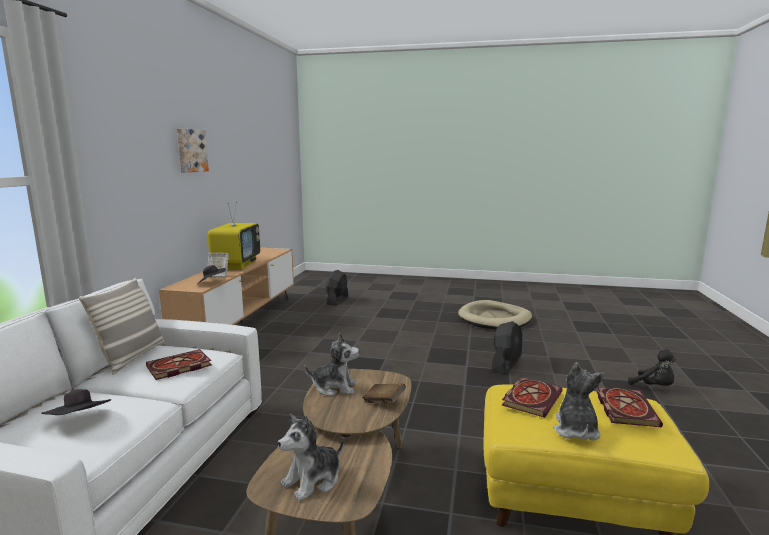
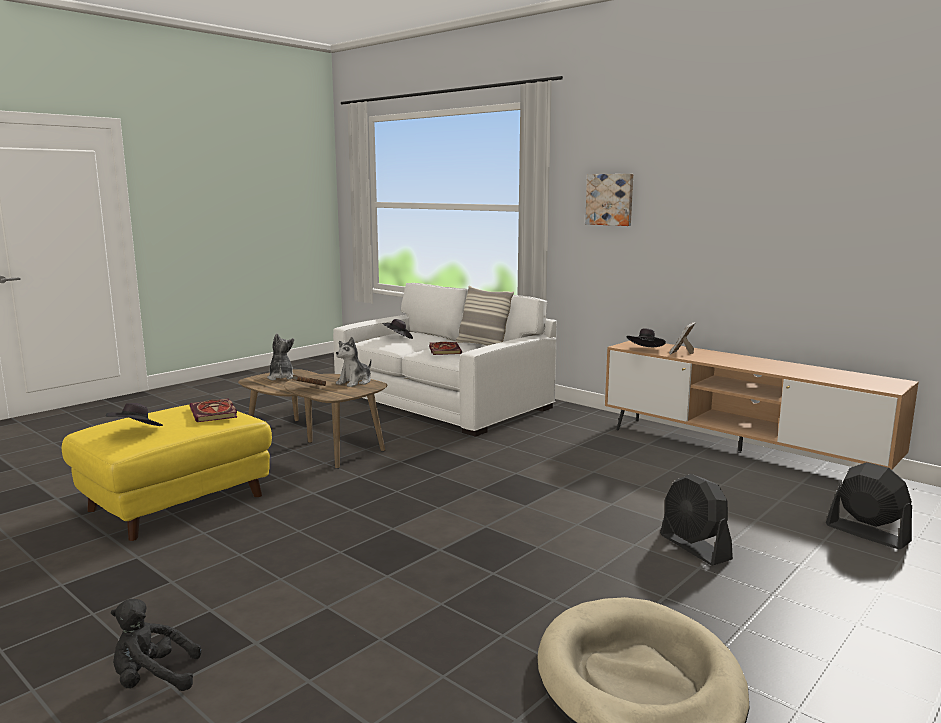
camera: 120 degrees right, 0 degrees up
(191, 150) = (733, 185): picture -> picture (610, 199)
(236, 265) = (750, 362): television -> none
(506, 364) = (404, 581): black fan -> black fan (694, 547)
(575, 430) = (163, 411): plush toy -> none
(624, 408) = (136, 432): book -> black hat

